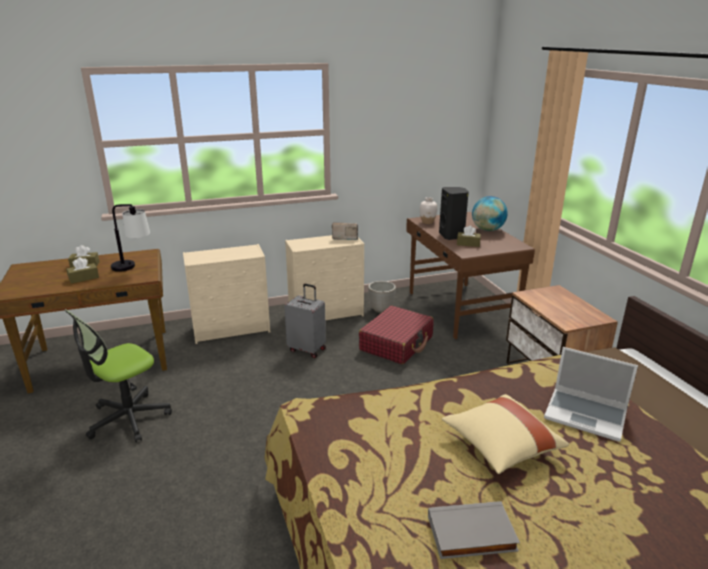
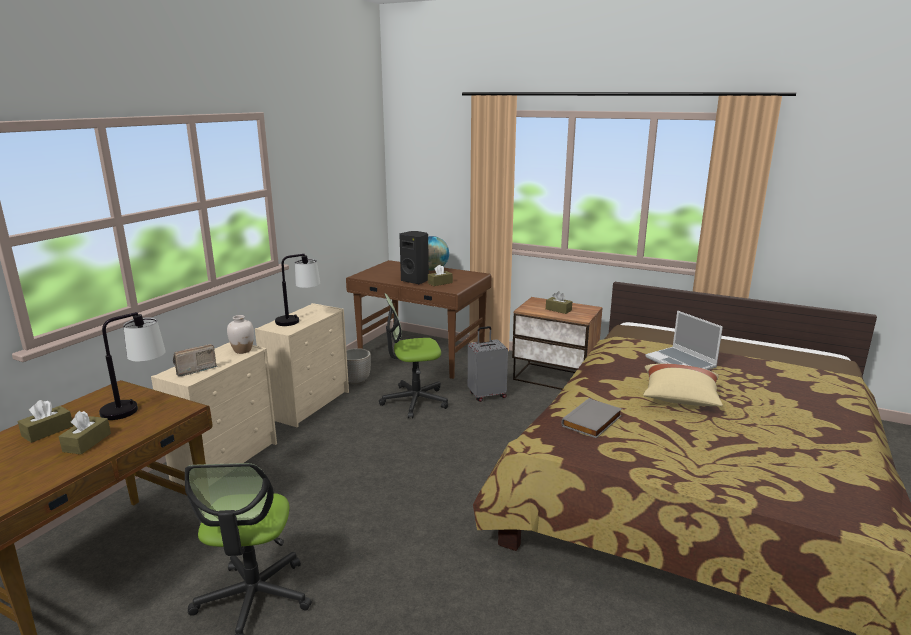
camera: 45 degrees left, 5 degrees down
(307, 349) = (343, 440): grey suitcase -> grey suitcase (487, 395)
(319, 243) = (299, 321): none -> table lamp
(344, 238) = (315, 309): radio -> radio (194, 370)
(396, 343) = (414, 401): red suitcase -> office chair
(427, 222) = (372, 276): white vase -> white vase (242, 350)
(471, 535) = (754, 447): grey book -> grey book (593, 422)
(559, 307) = (558, 310): none -> brown tissue box
(586, 415) = (681, 363): laptop -> laptop turned 75 degrees clockwise

